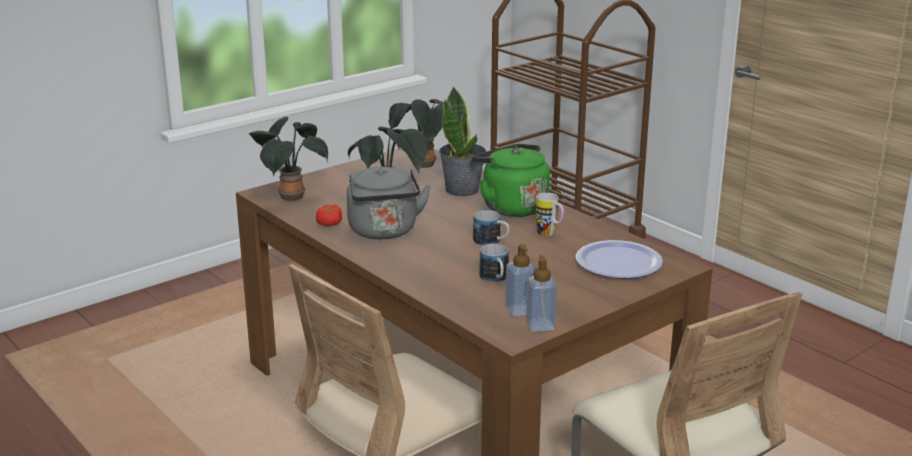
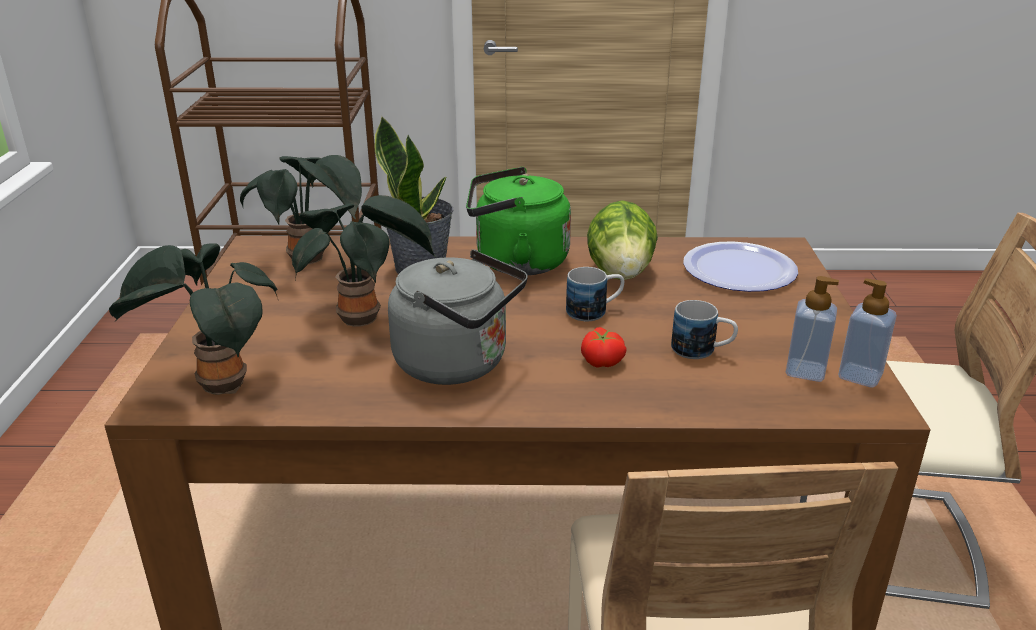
camera: 50 degrees left, 5 degrees up
(330, 224) = (366, 392): tomato -> tomato (602, 361)
(549, 234) = (621, 273): mug -> lettuce

